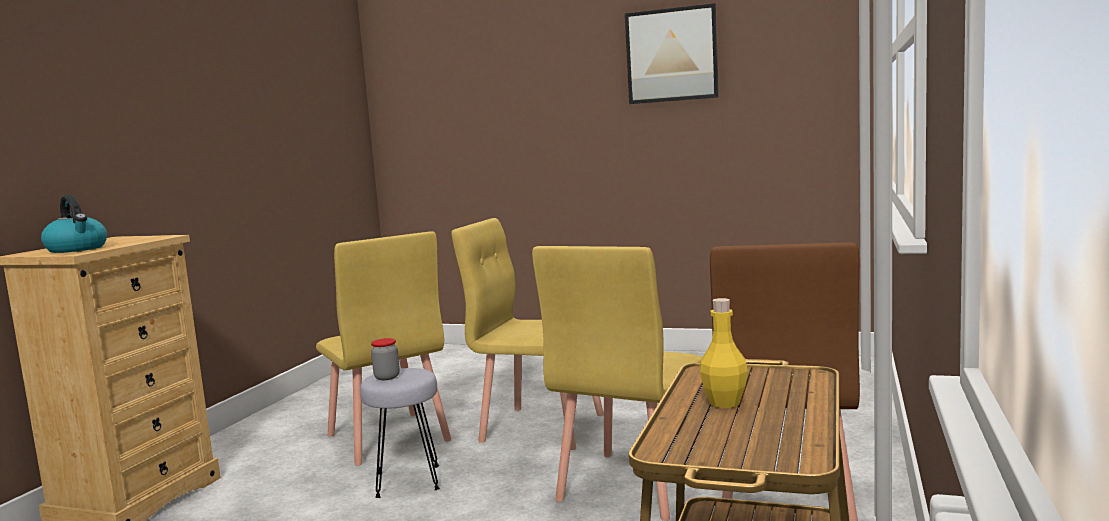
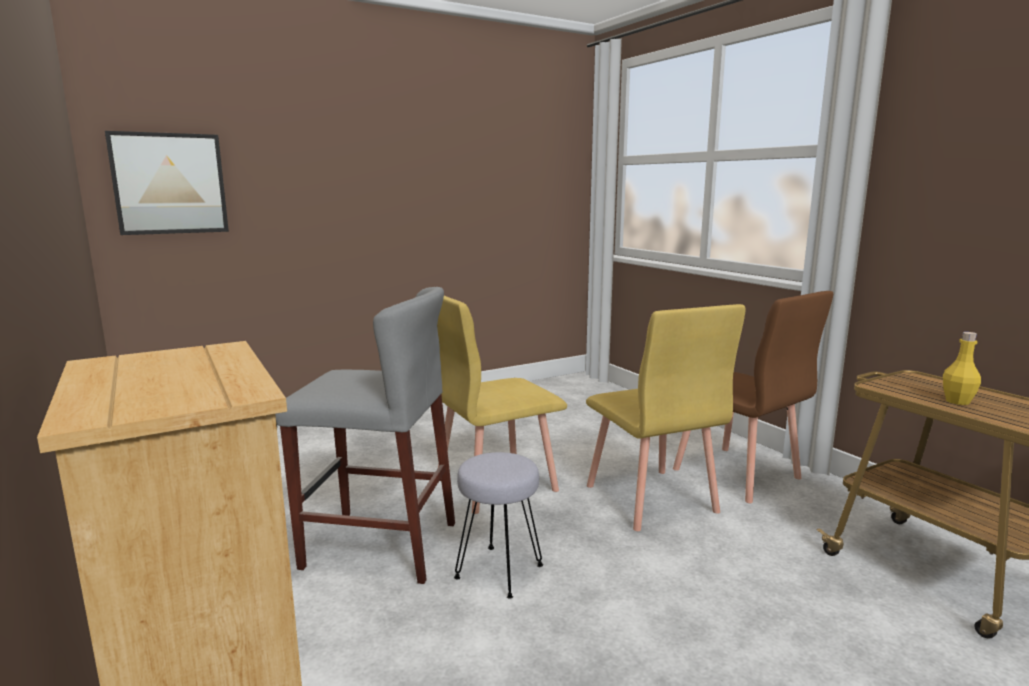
camera: 50 degrees left, 5 degrees up
(77, 249) = (186, 388): kettle -> none
(387, 377) = (492, 469): jar -> none
(387, 438) = (380, 545): yellow chair -> grey stool
(671, 55) = (450, 137): picture -> picture (170, 184)

